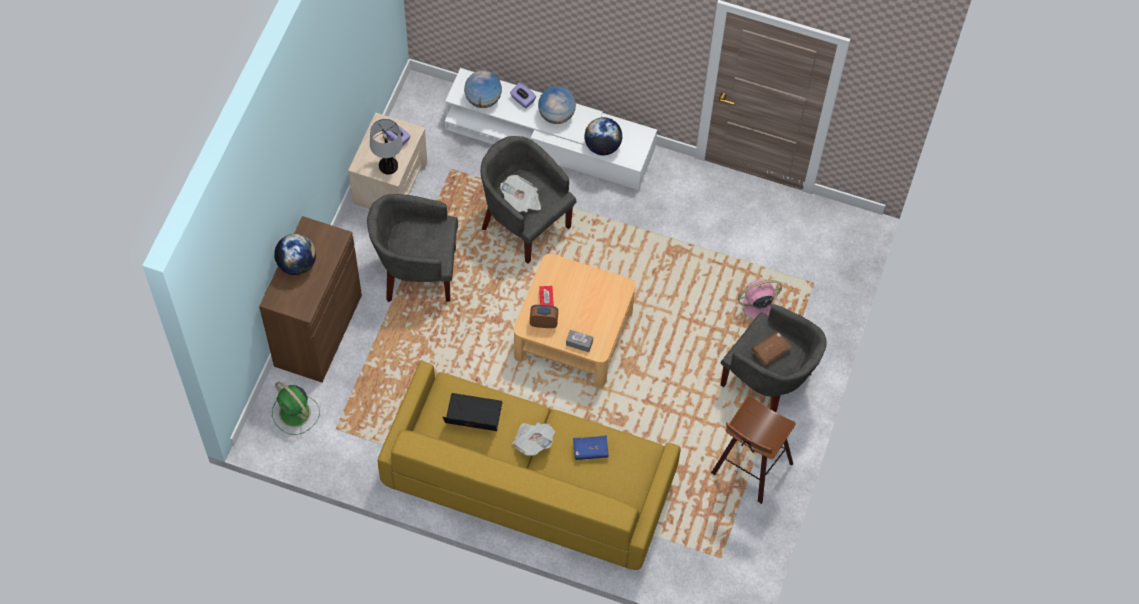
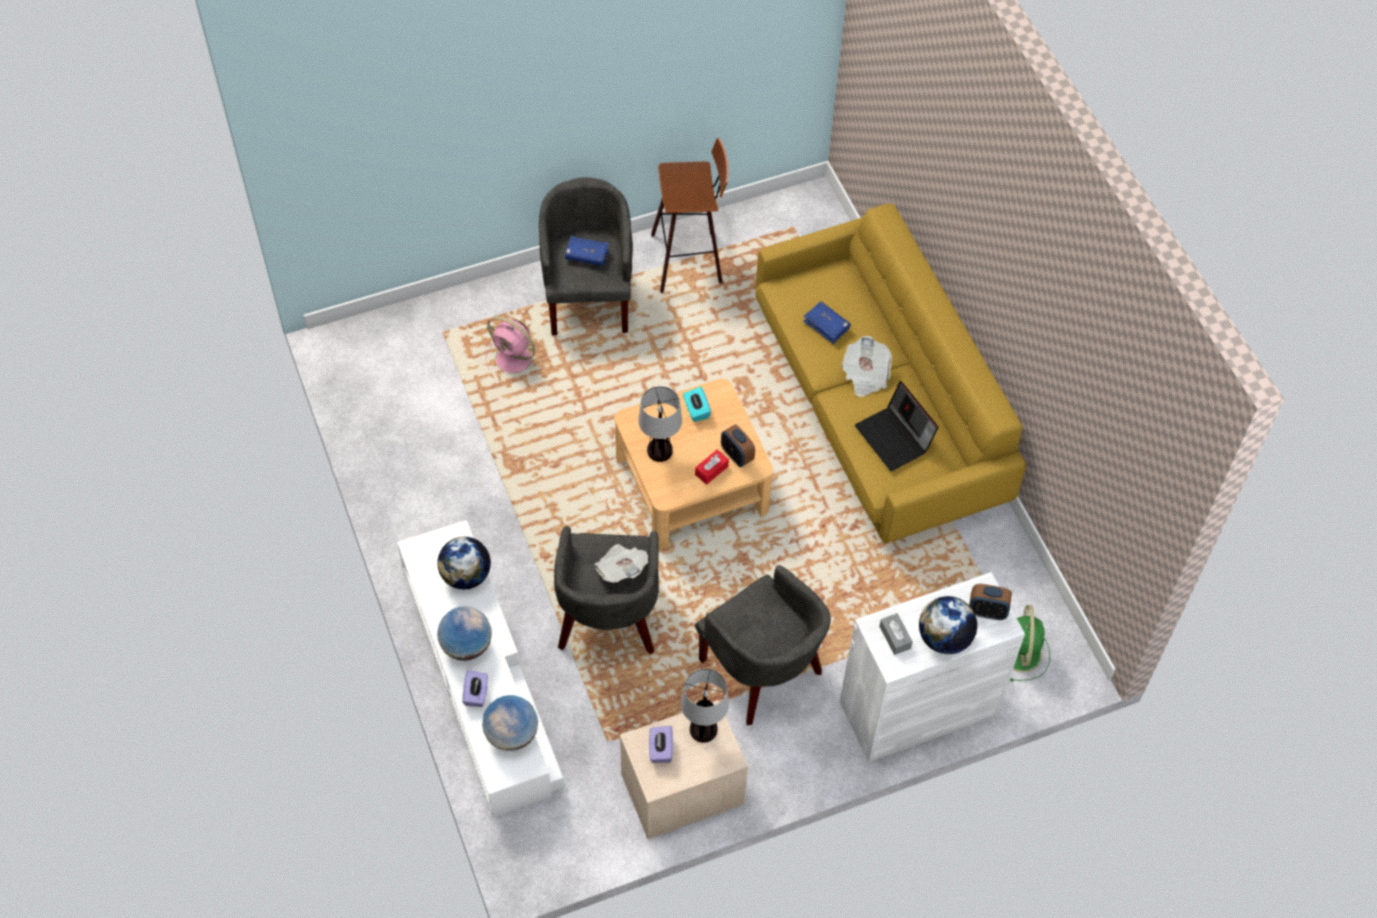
camera: 130 degrees left, 5 degrees down
(290, 298) = (987, 612): none -> alarm clock
(318, 330) = (918, 708): brown cabinet -> white cabinet
(579, 343) = (728, 411): grey tissue box -> grey tissue box (895, 637)
(585, 285) = (660, 451): none -> table lamp
(596, 326) = (696, 410): none -> turquoise tissue box
(770, 351) = (587, 255): brown book -> blue book

